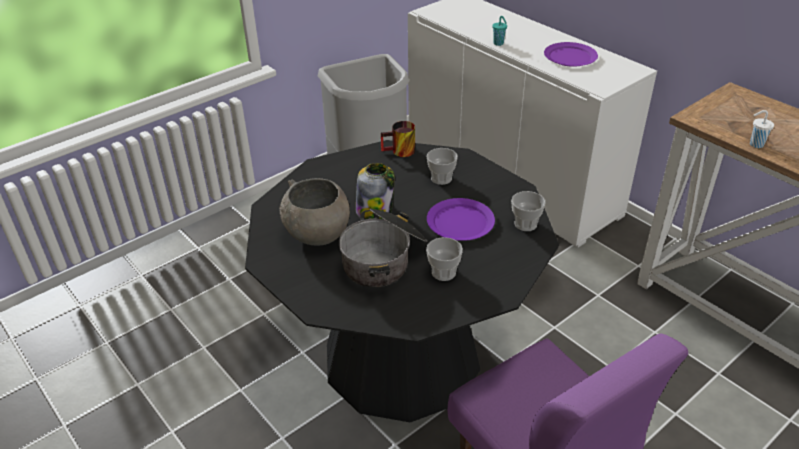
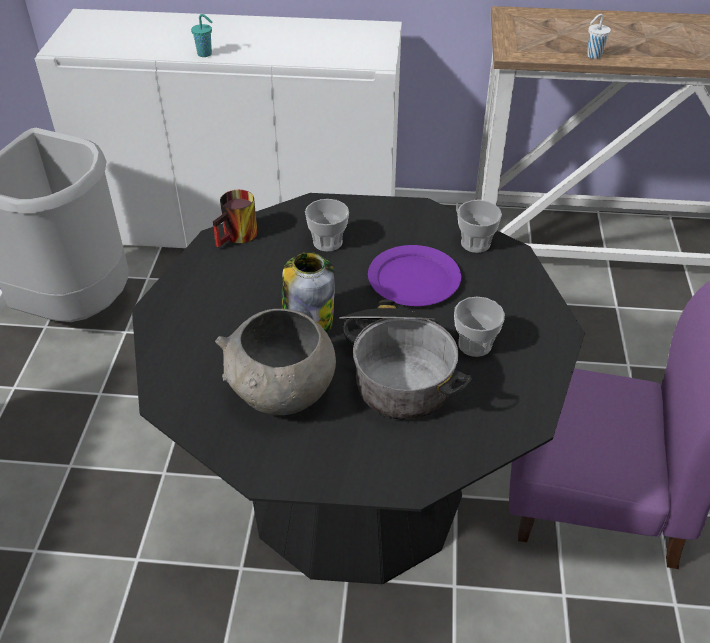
camera: 45 degrees left, 5 degrees up
(570, 57) = (303, 39): purple plate -> none

